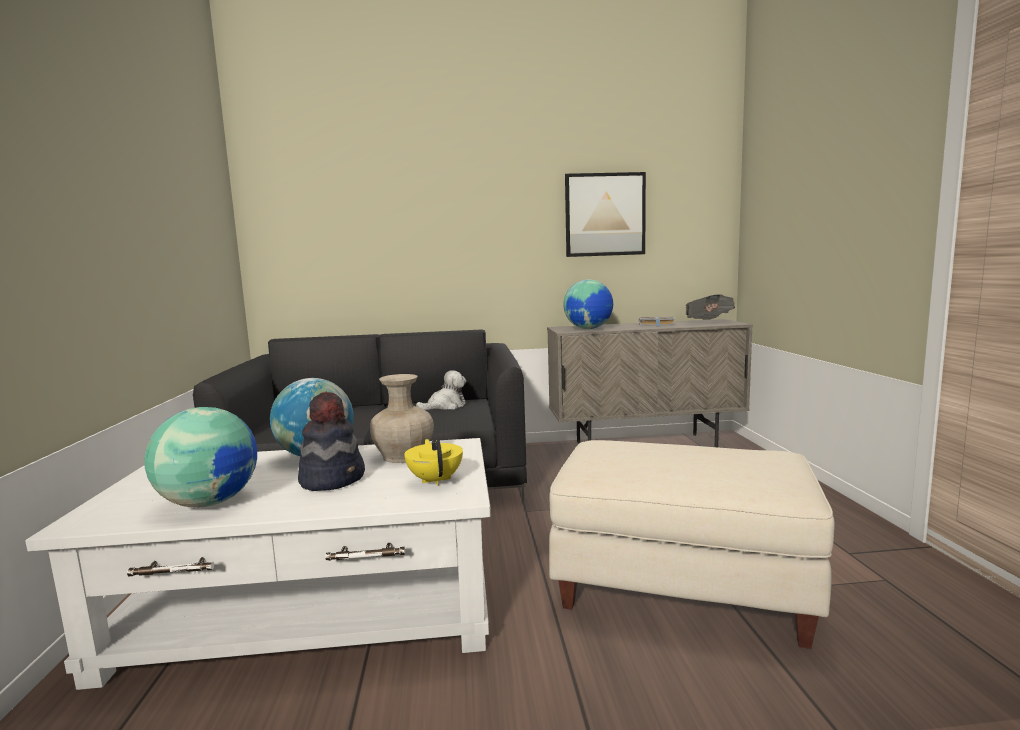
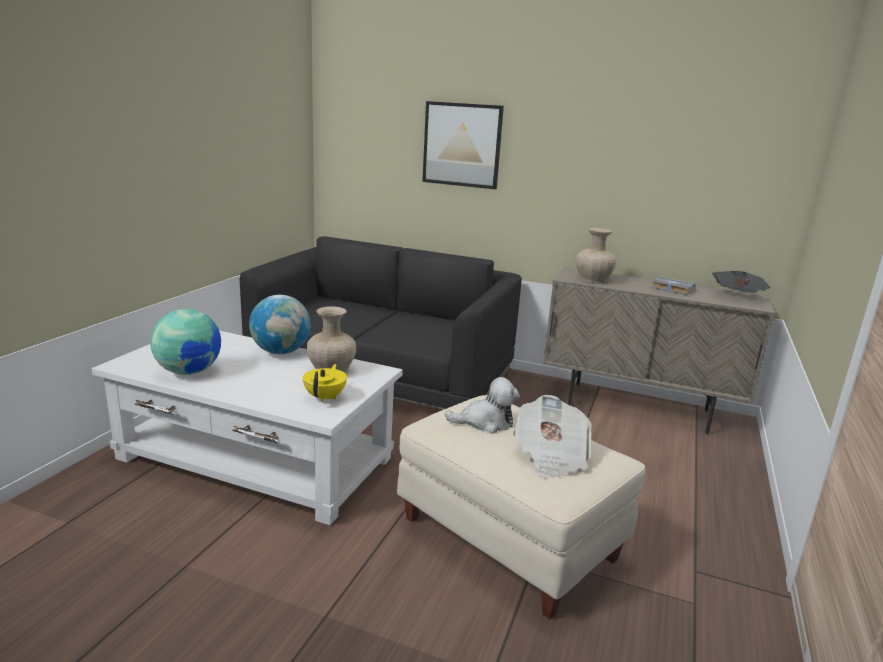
camera: 25 degrees right, 10 degrees up
(333, 479) = (269, 375): hat -> none
(445, 406) = (437, 325): plush toy -> plush toy (485, 422)
(588, 329) = (593, 279): globe -> beige vase
(605, 215) = (647, 159): picture -> picture (462, 145)
(732, 466) = (550, 456): none -> newspaper

